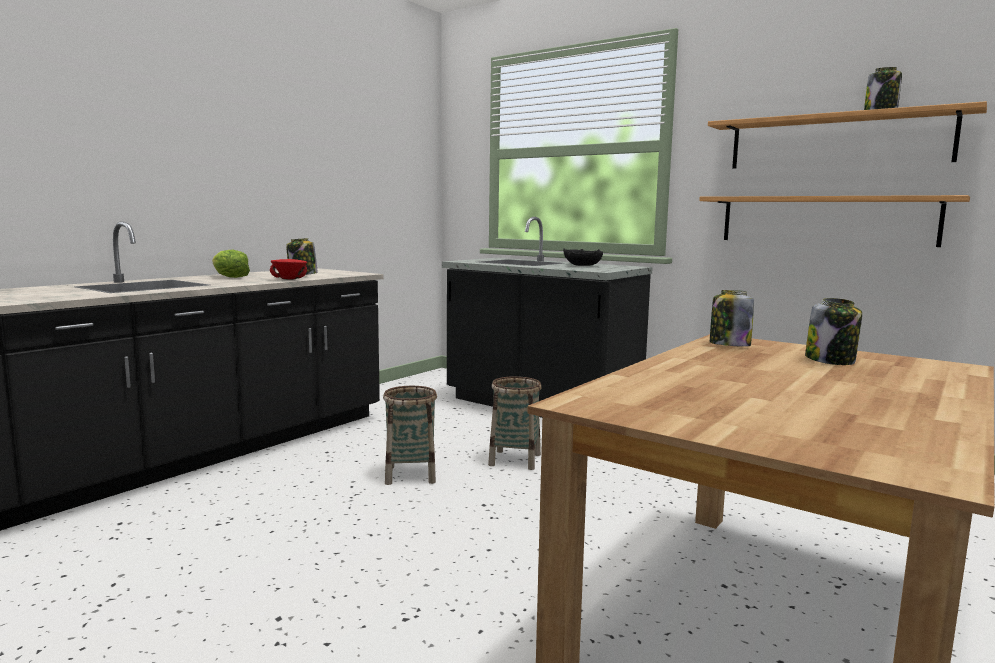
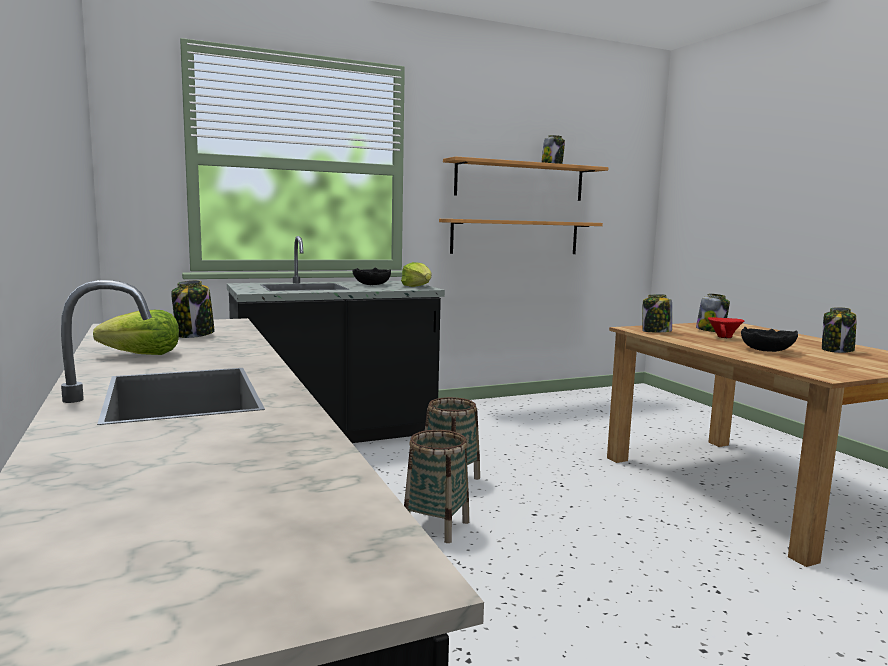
camera: 60 degrees left, 0 degrees up
(288, 279) = (244, 342): red bowl -> red bowl (724, 338)
(605, 269) = (417, 286): none -> lettuce
(722, 381) = (766, 350): none -> black bowl
(854, 413) = (837, 350): none -> jar

